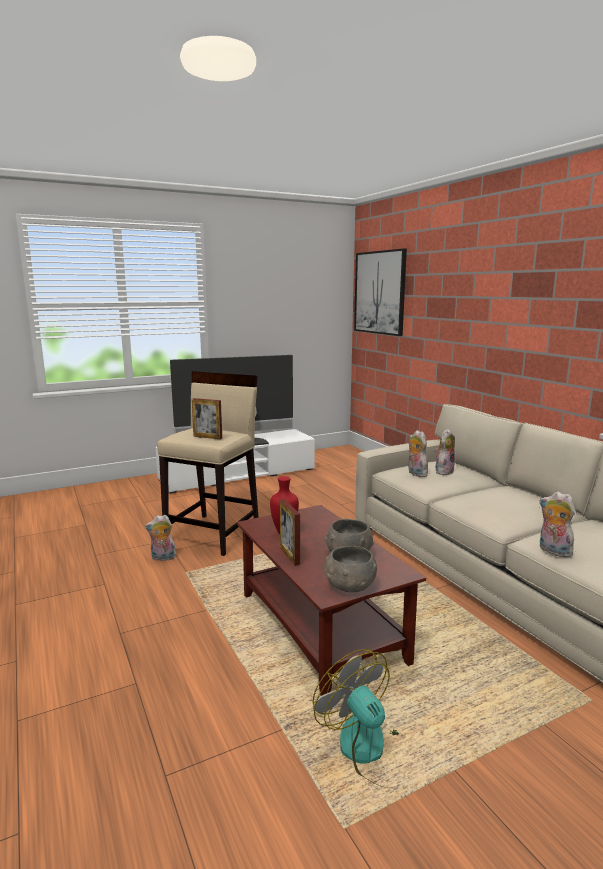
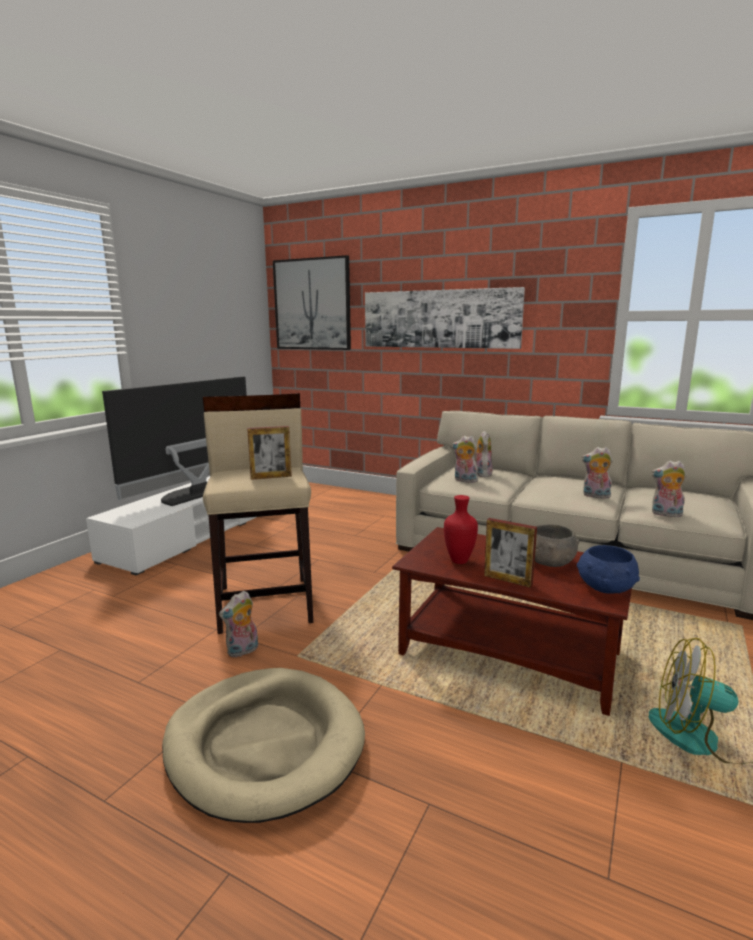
camera: 35 degrees left, 0 degrees up
(105, 612) = (264, 744): none -> beige dog bed
(349, 586) = (605, 588): grey bowl -> blue bowl
(468, 311) = (439, 319): none -> picture
(513, 516) = (595, 496): none -> plush toy

